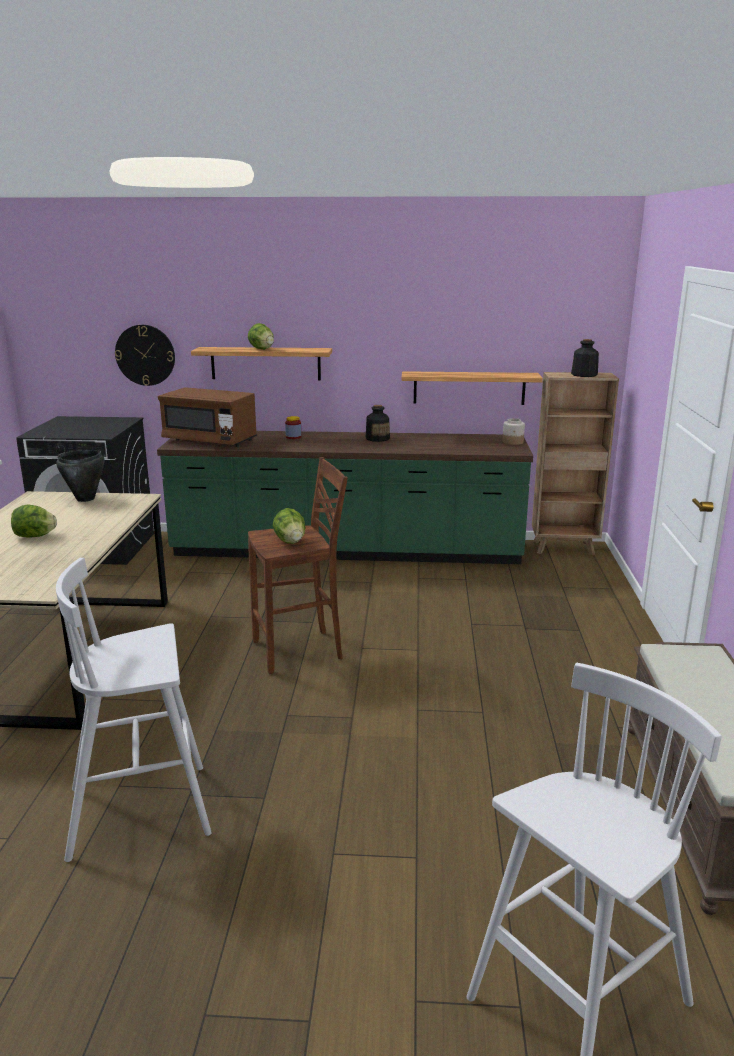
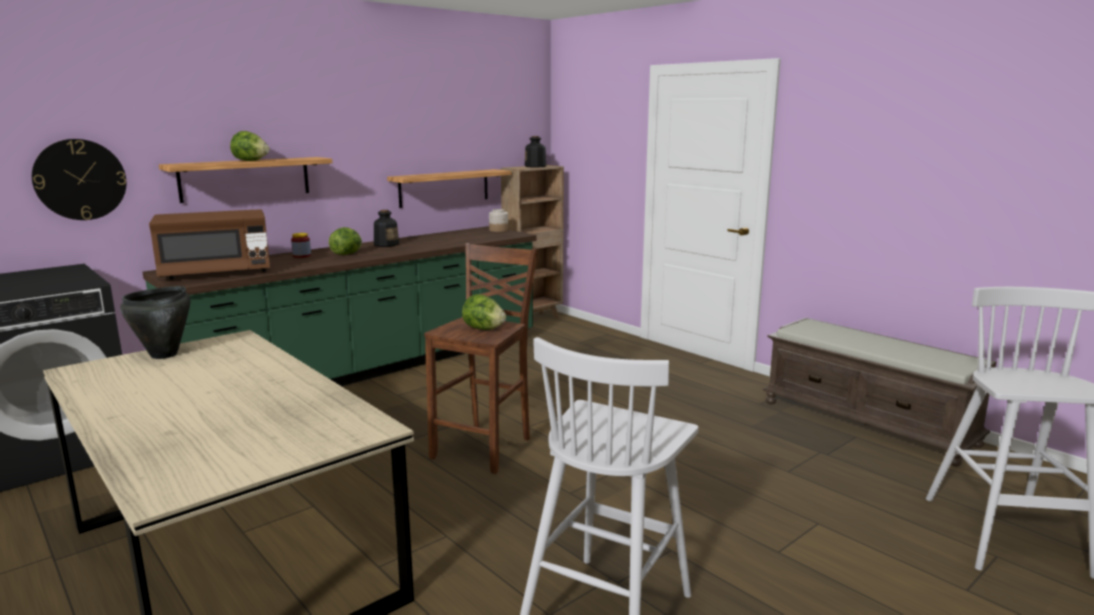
camera: 45 degrees left, 5 degrees down
(35, 536) = (204, 398): lettuce -> lettuce (347, 254)

